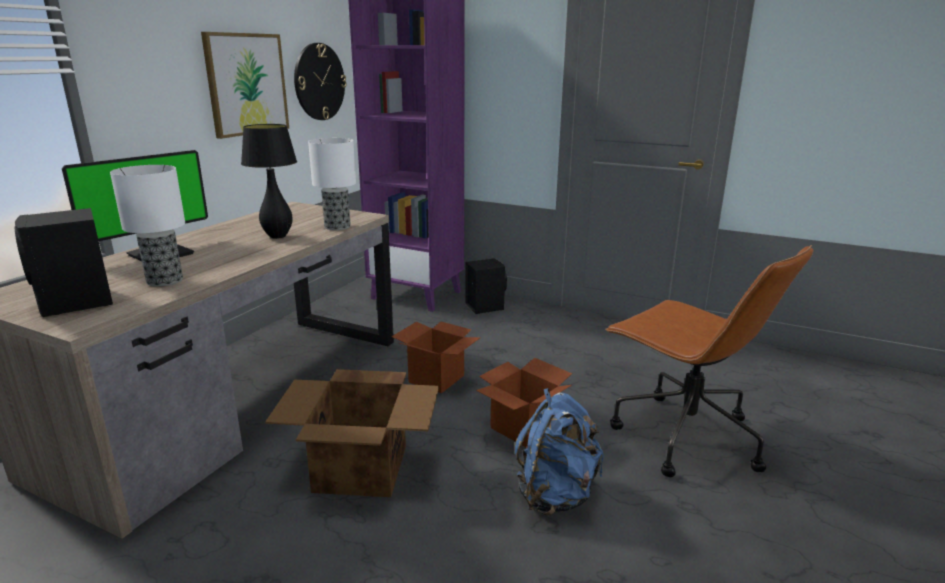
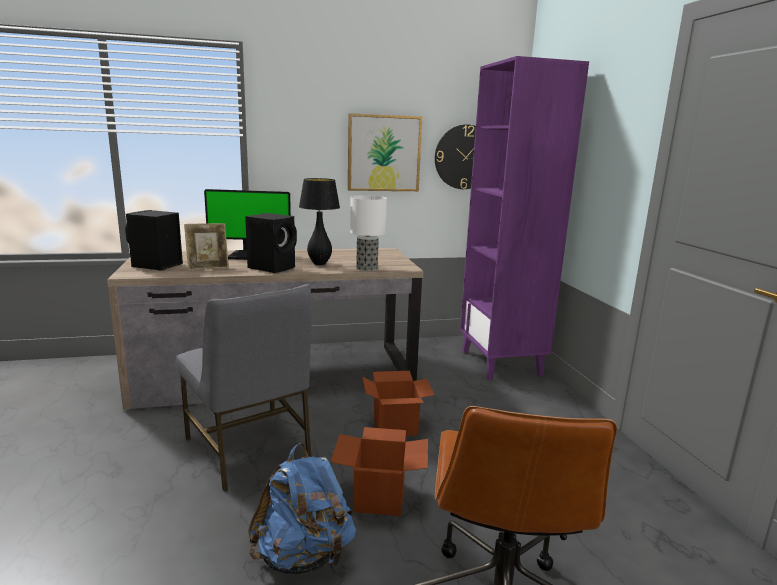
camera: 50 degrees right, 5 degrees down
(164, 280) = (208, 267): table lamp -> picture frame
(362, 469) = (249, 449): cardboard box -> grey chair
(484, 306) = (540, 396): black speaker -> black speaker (273, 267)

